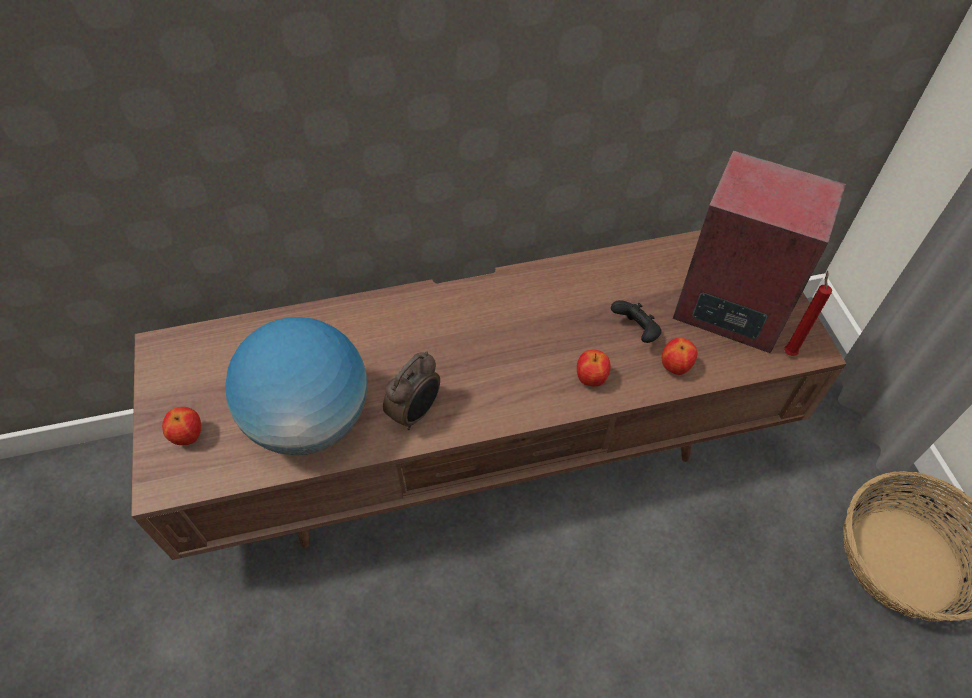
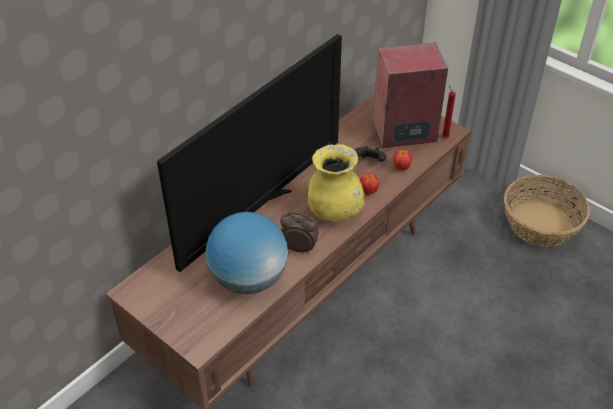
camera: 35 degrees left, 10 degrees down
(189, 436) = (191, 320): apple -> none
(416, 412) = (299, 248): alarm clock -> alarm clock turned 75 degrees counterclockwise
(419, 319) = (260, 208): none -> television
(514, 383) = (334, 211): none -> yellow vase

